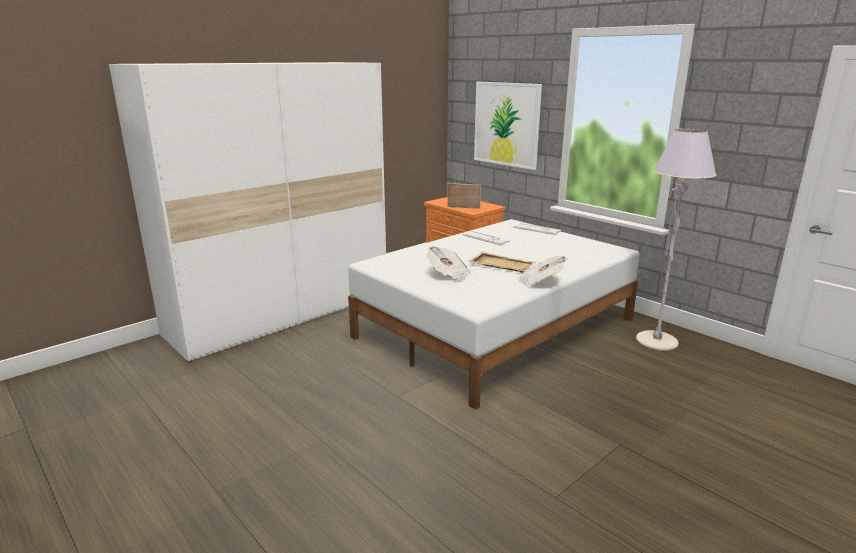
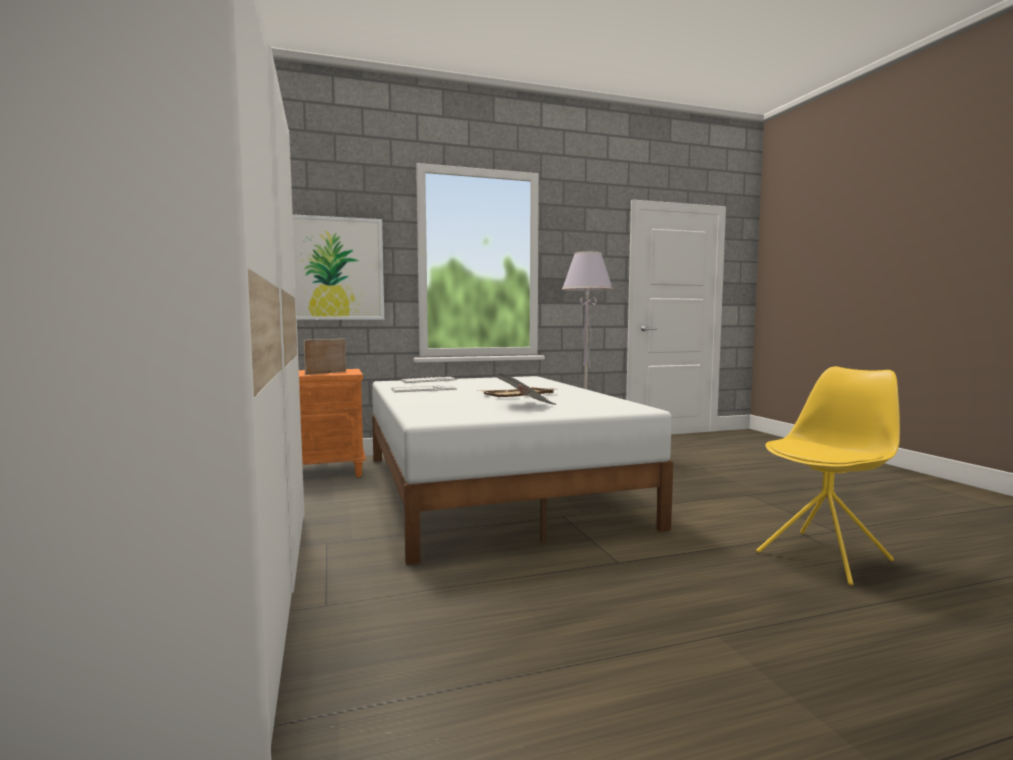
camera: 65 degrees left, 15 degrees down
(480, 487) = (825, 556): none -> yellow chair
(540, 282) = (585, 393): newspaper -> none

